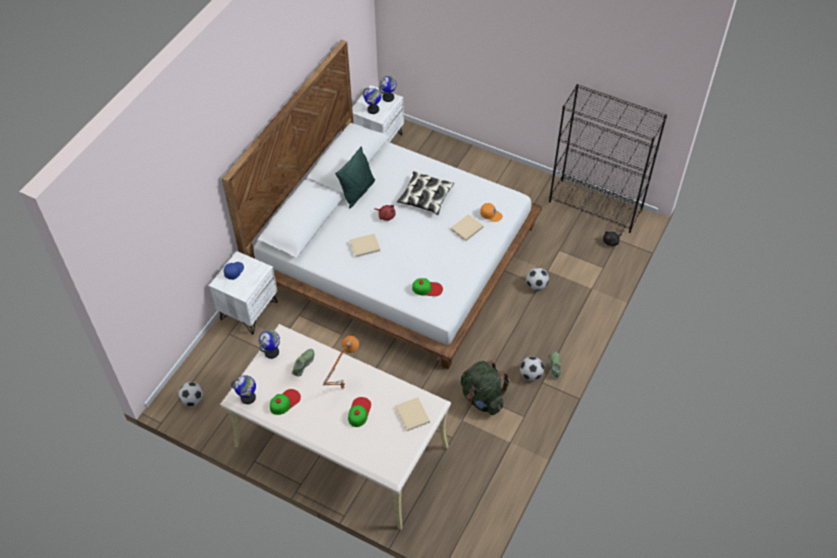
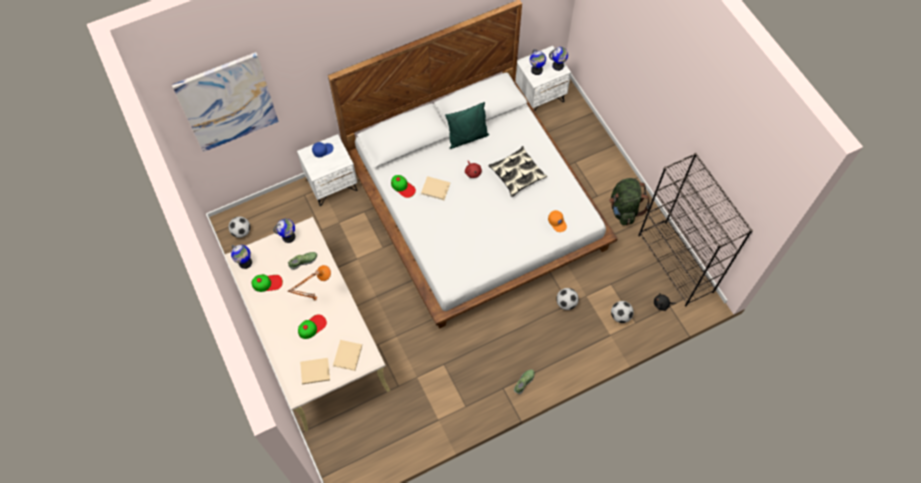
camera: 35 degrees right, 10 degrees up
(149, 244) = (227, 102): none -> picture
(427, 288) = (453, 255): cap -> cap (403, 187)
(466, 229) = (527, 222): beige book -> beige book (314, 371)
(482, 398) = (446, 370): green backpack -> green backpack (624, 209)
(531, 374) = (499, 375): football -> football (620, 316)

